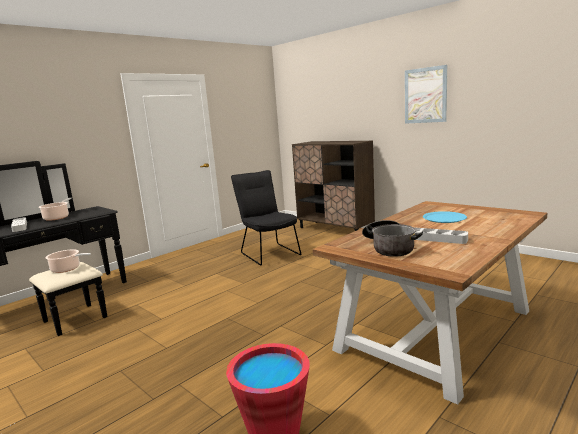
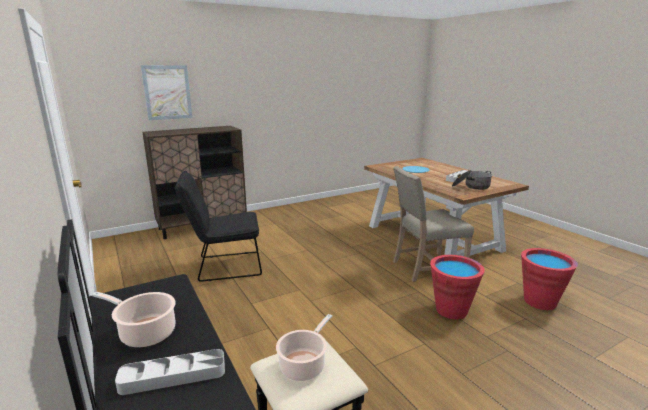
camera: 75 degrees left, 5 degrees up
(228, 358) = (451, 310): none -> red bucket
(327, 334) = (425, 267): none -> beige chair
(425, 95) = (277, 83): picture -> picture (167, 92)

